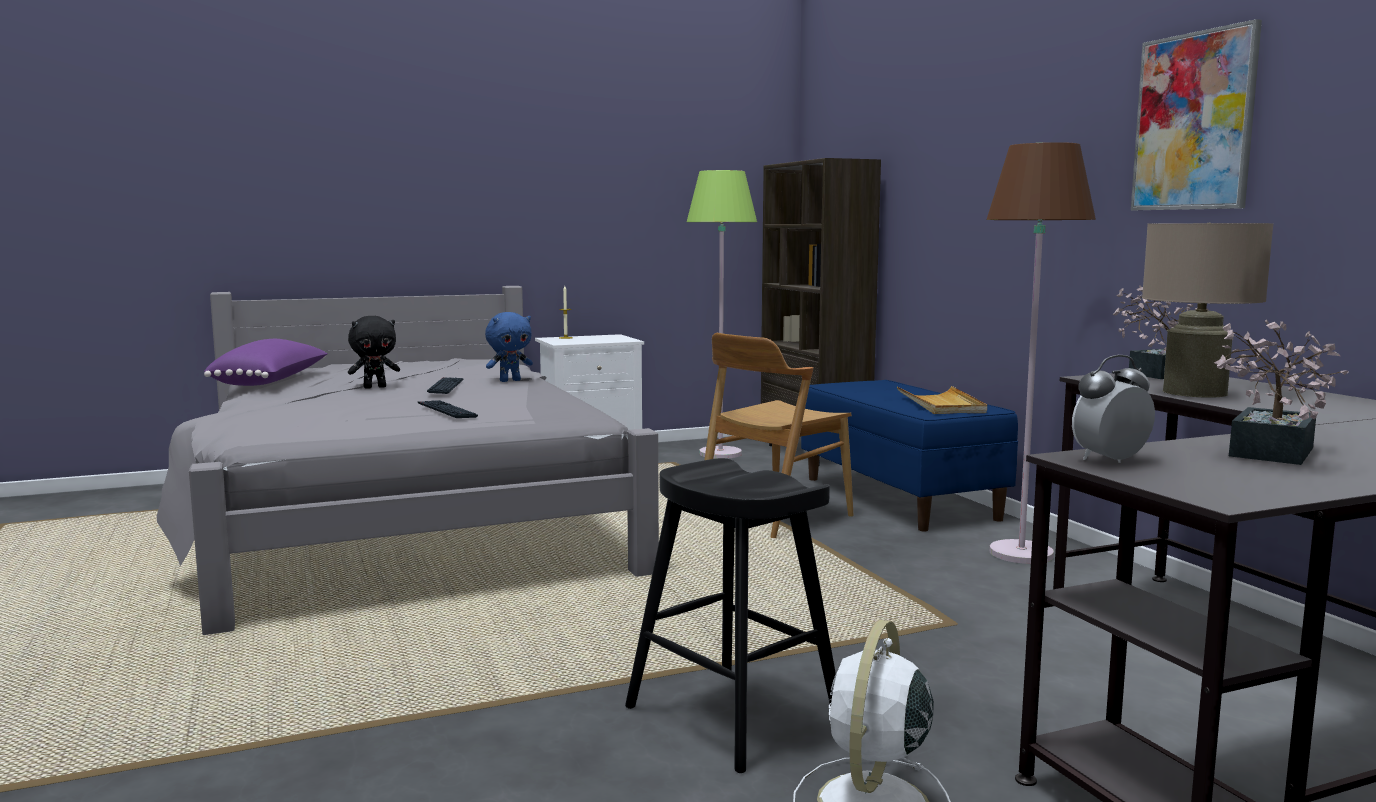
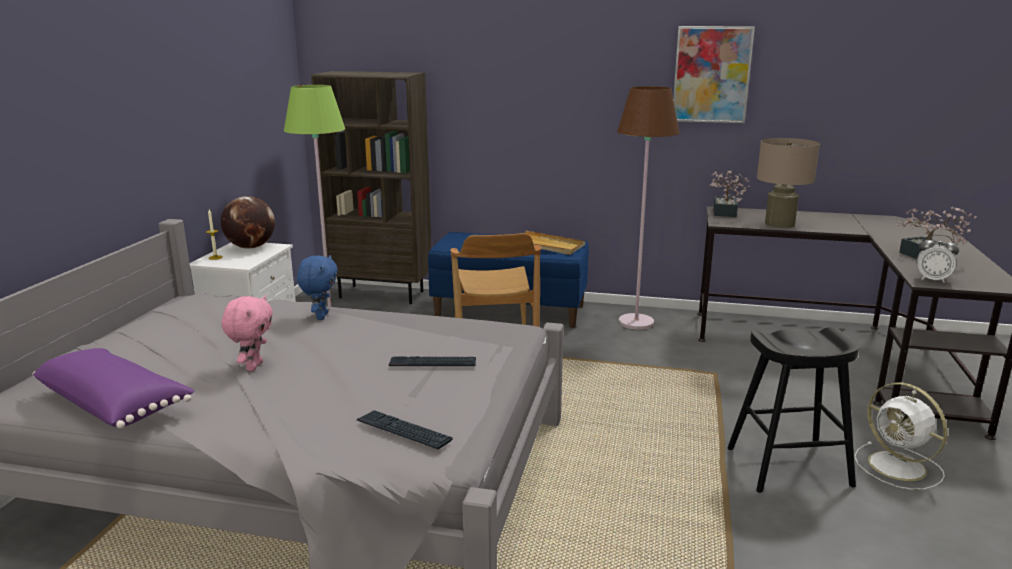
camera: 55 degrees left, 10 degrees up
(375, 387) = (253, 366): black plush toy -> pink plush toy
(446, 387) = (322, 342): keyboard -> keyboard (403, 431)
(610, 338) = (250, 247): none -> globe
(1110, 460) = (932, 280): alarm clock -> alarm clock turned 75 degrees counterclockwise

